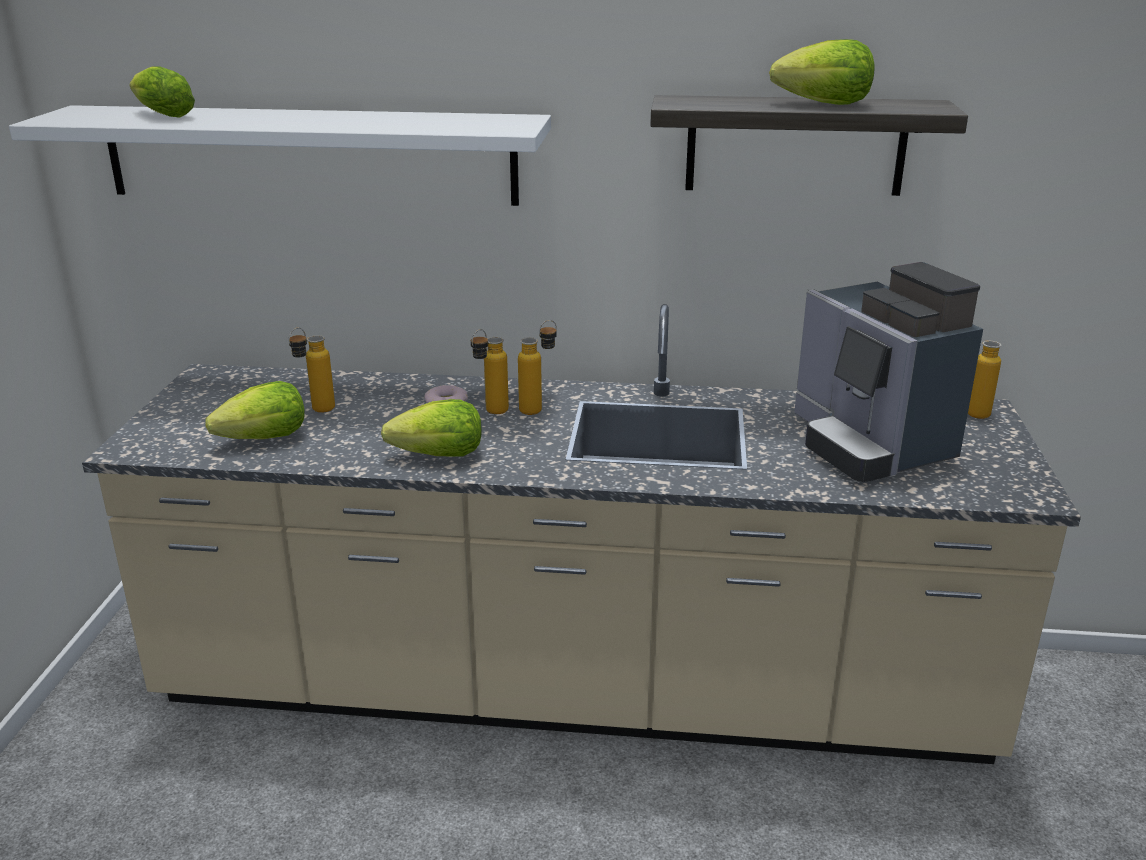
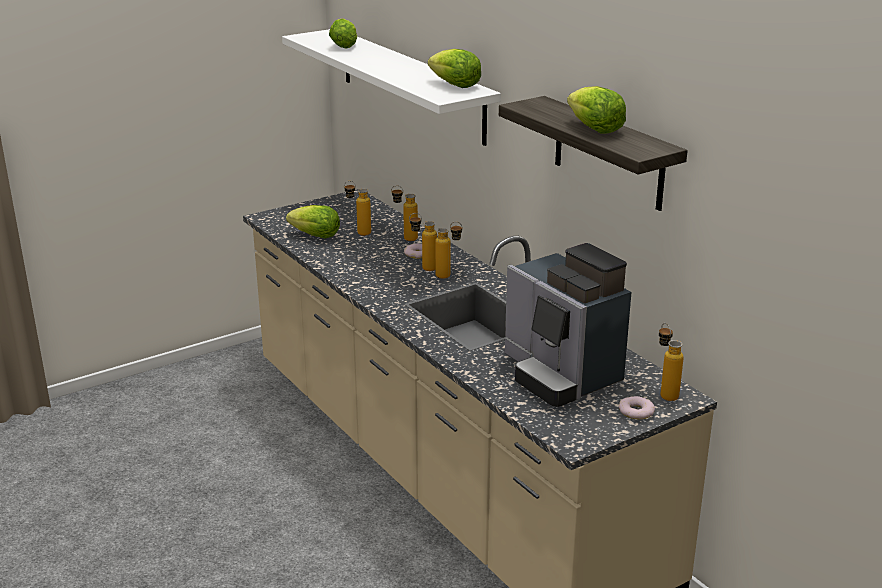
camera: 50 degrees right, 0 degrees up
(389, 393) = (405, 238): none -> bottle
(440, 456) = (360, 276): lettuce -> lettuce (455, 85)
(869, 444) = (560, 374): coffee machine -> coffee machine turned 60 degrees counterclockwise
(994, 441) = (636, 411): none -> donut

